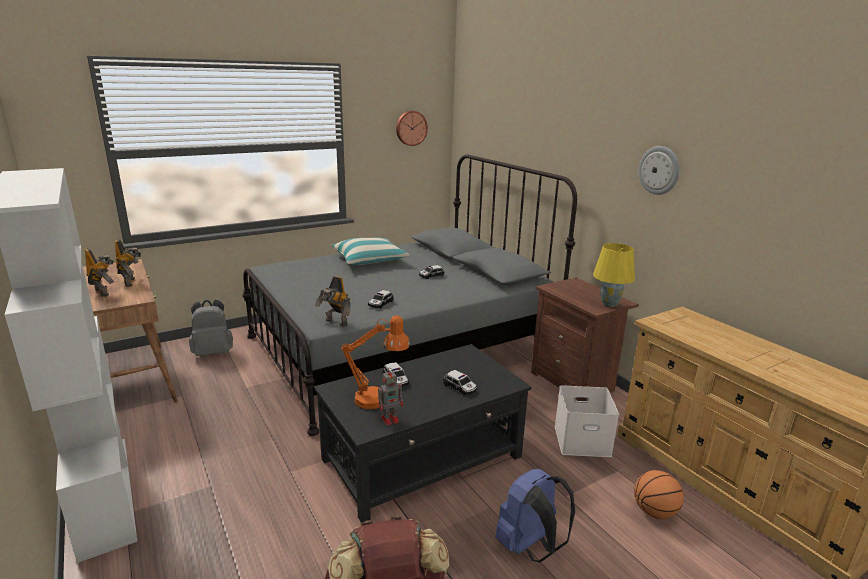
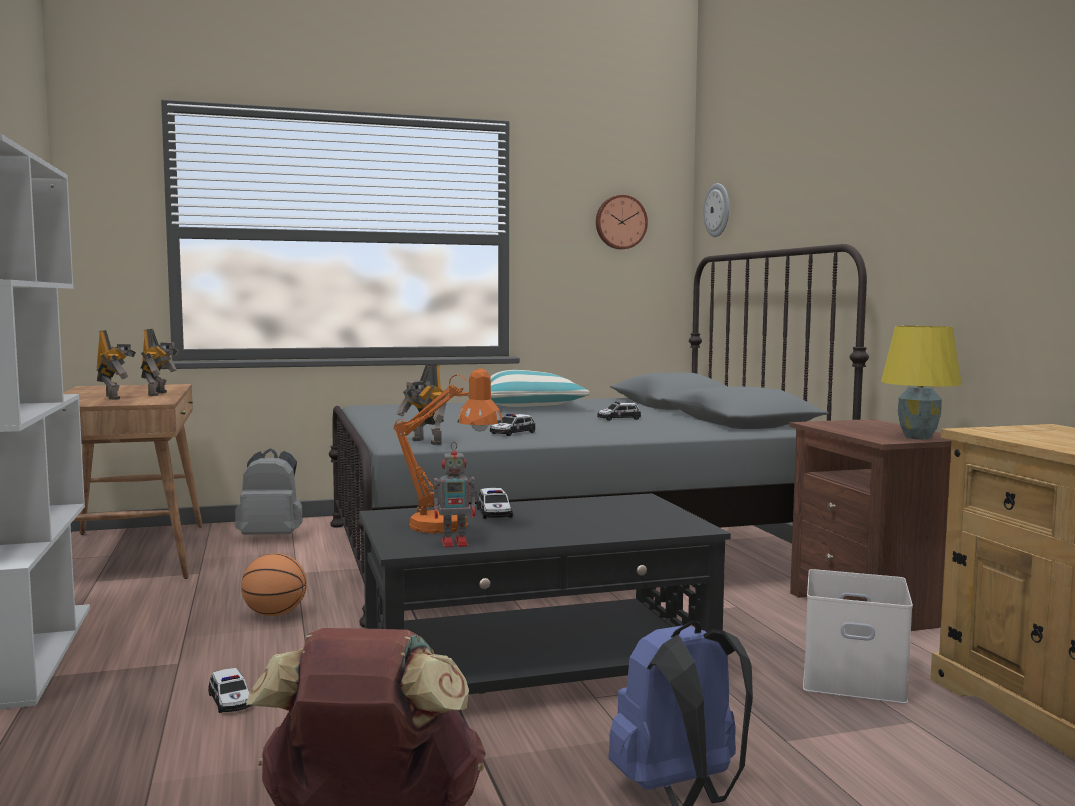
camera: 15 degrees right, 15 degrees down
(460, 387) = (599, 525): toy car -> toy car (230, 701)
(654, 512) = (969, 782): basketball -> basketball (275, 615)
(659, 170) = (993, 190): wall clock -> wall clock (718, 210)

